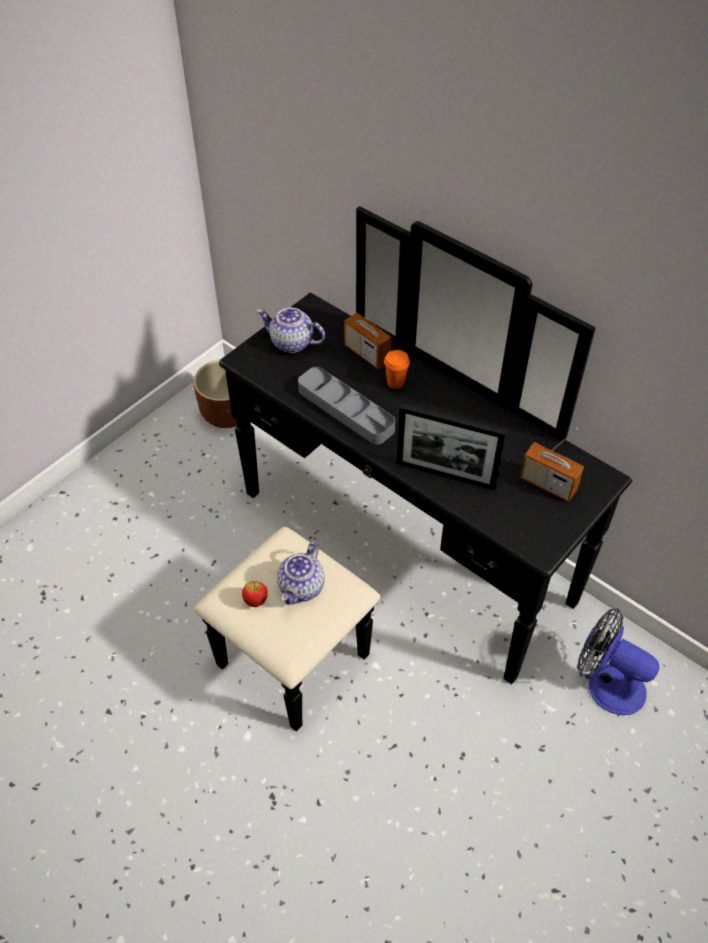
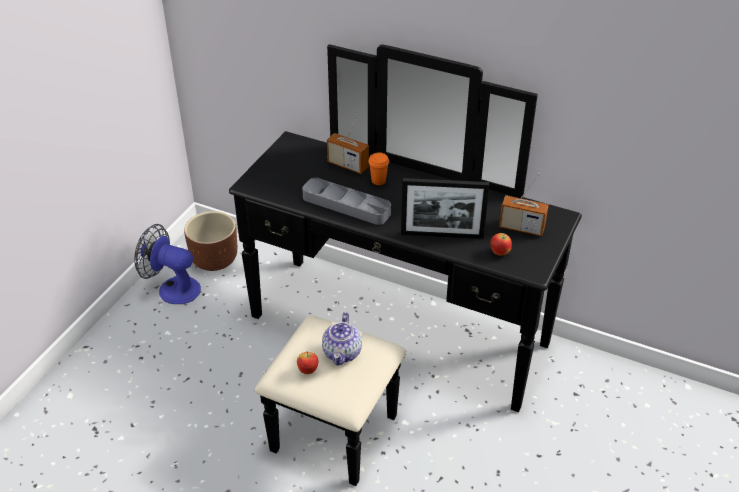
camera: 15 degrees left, 10 degrees down
(291, 343) = (284, 167): teapot -> none
(507, 515) = (499, 253): none -> apple
(606, 683) = (591, 395): fan -> fan (172, 288)

